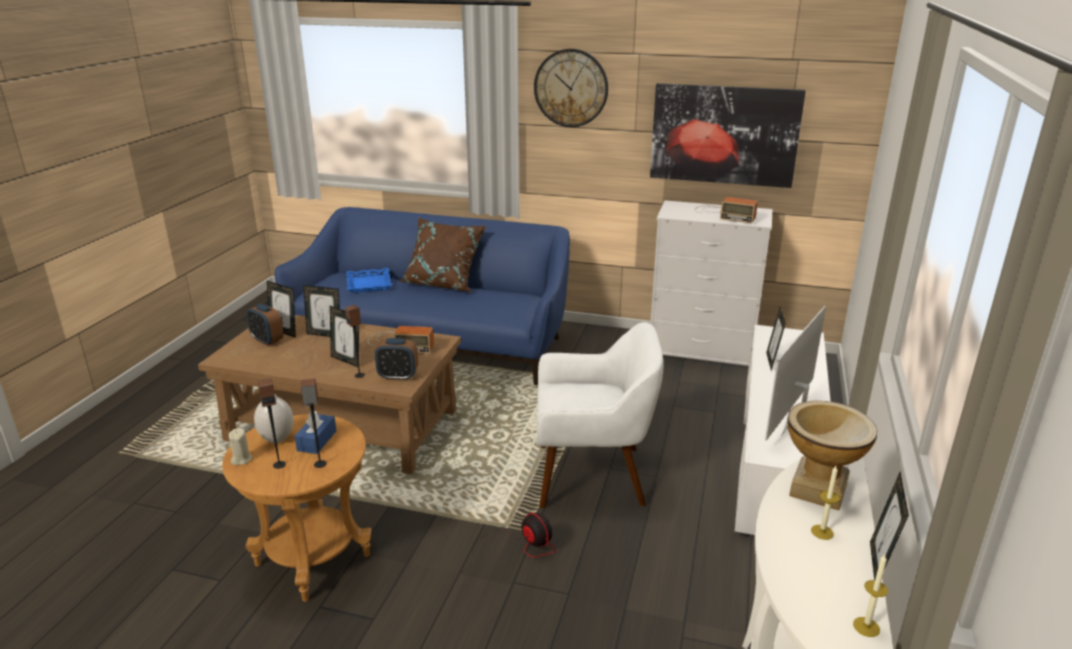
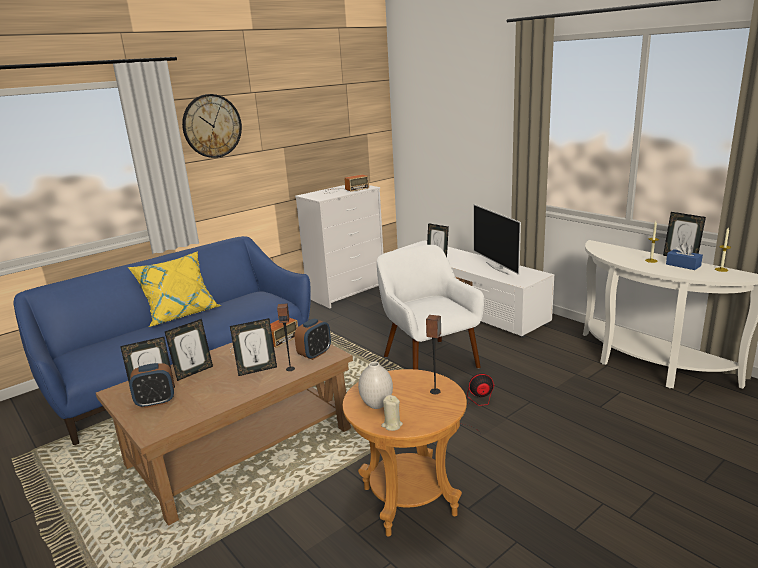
camera: 55 degrees left, 5 degrees down
(279, 464) = (418, 409): speaker -> none
(317, 441) = (399, 388): blue tissue box -> blue tissue box (683, 265)
(368, 284) = (121, 342): blue tray -> none
(444, 283) = (180, 314): brown pillow -> yellow pillow
(592, 476) = (429, 361): white armchair -> white armchair turned 60 degrees counterclockwise
(724, 135) = (317, 140): picture -> none
(819, 489) = (617, 253): vase -> none

